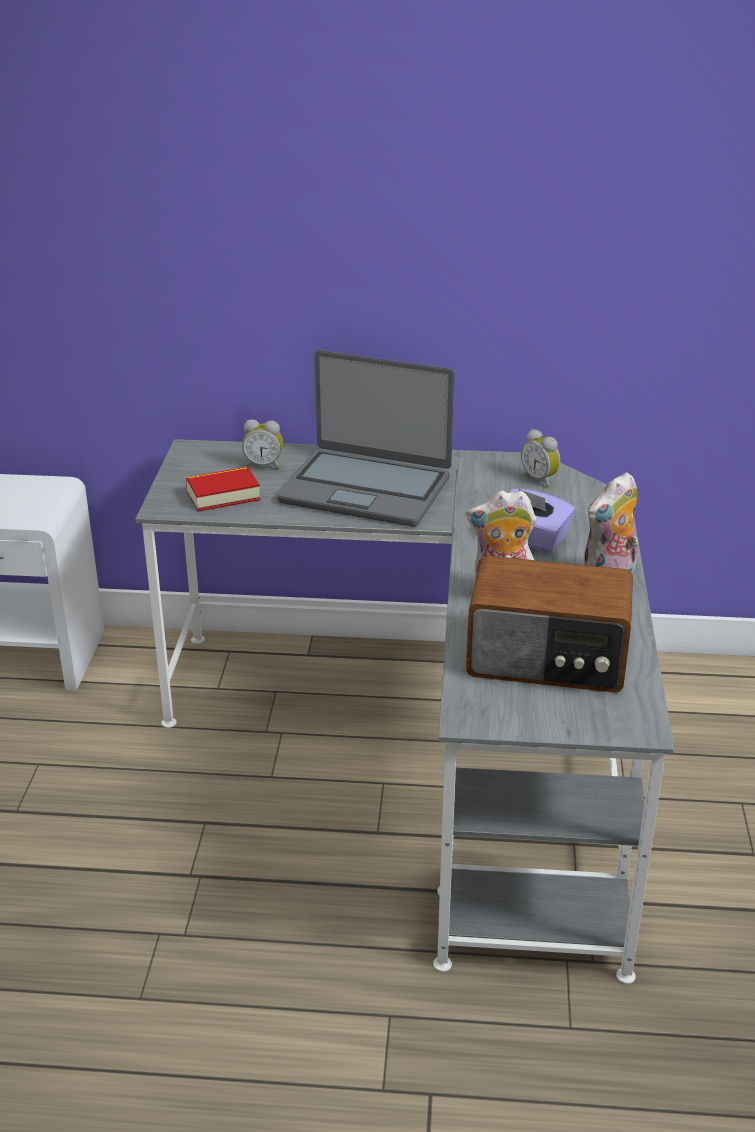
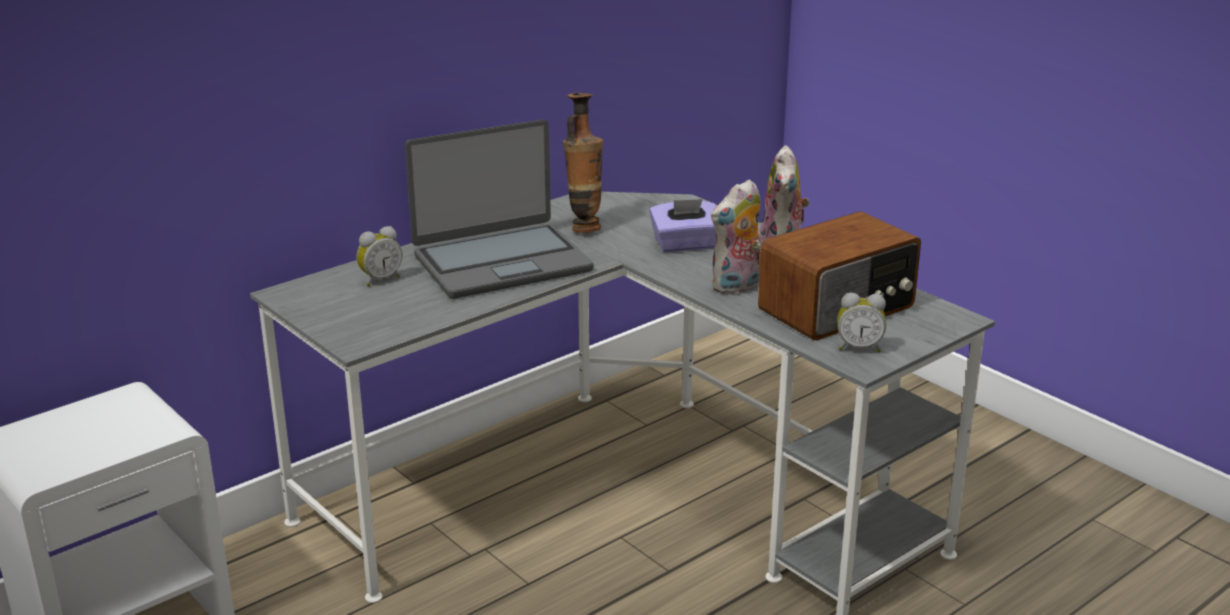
camera: 45 degrees left, 5 degrees down
(223, 495) = (391, 314): book -> none
(482, 486) = (584, 227): none -> vase
(540, 479) = (616, 207): alarm clock -> alarm clock (859, 347)

